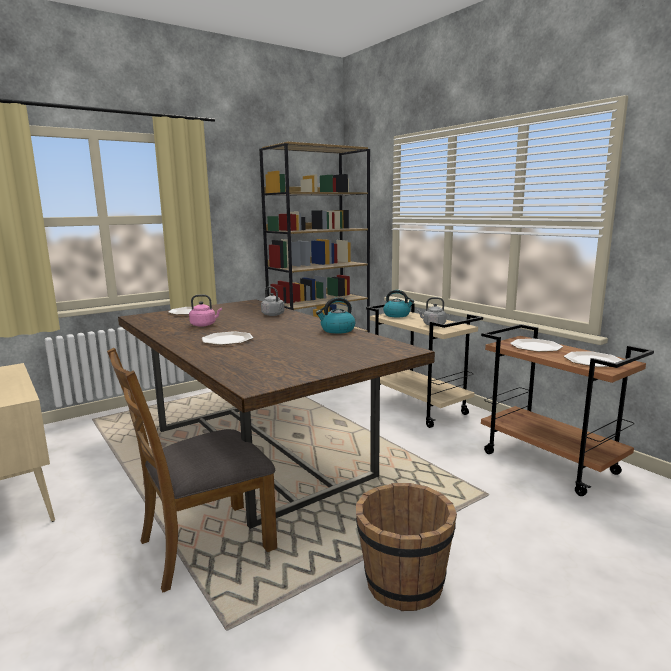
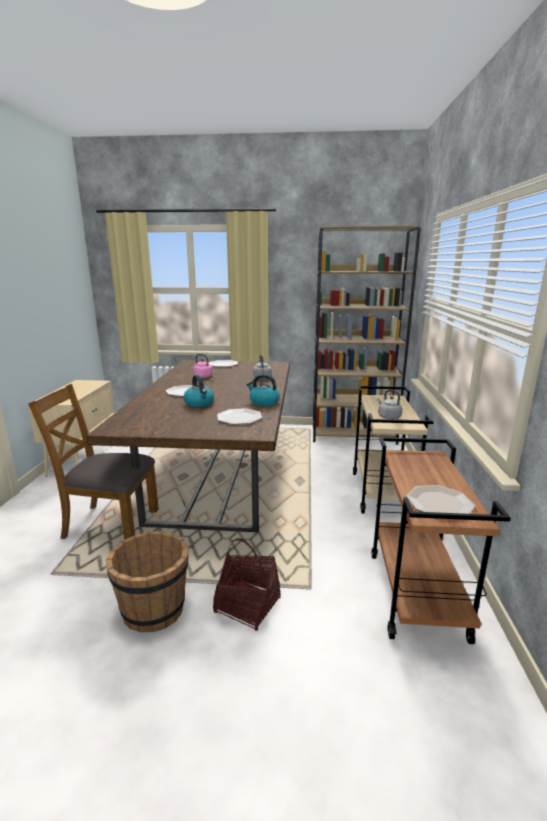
camera: 40 degrees right, 5 degrees up
(397, 315) = (383, 399): kettle -> kettle (199, 403)
(470, 532) = (247, 606): none -> basket
(536, 346) = (424, 467): plate -> plate (239, 417)

